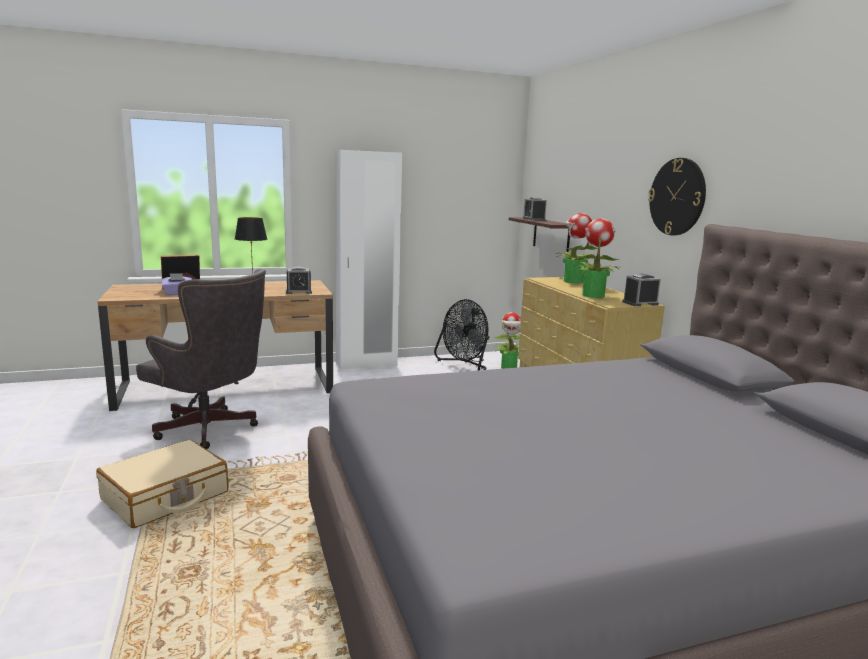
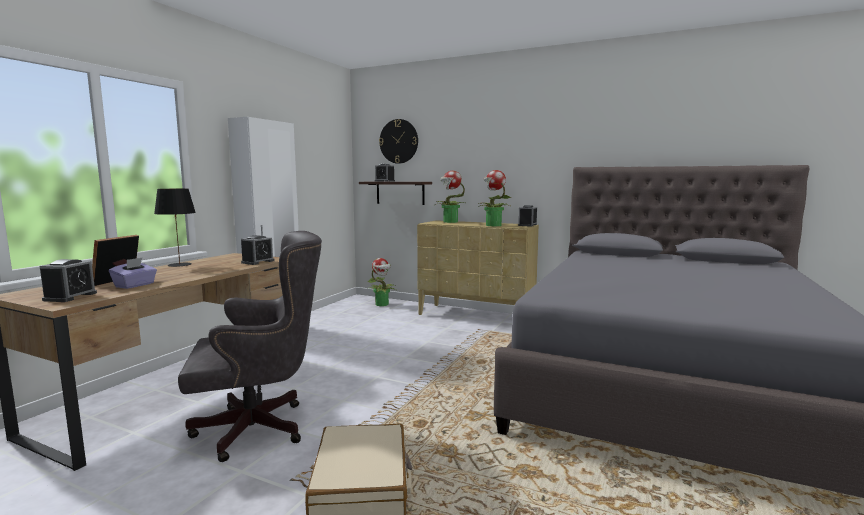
camera: 45 degrees left, 5 degrees down
(132, 294) = (70, 296): none -> alarm clock
(466, 366) = (352, 311): black fan -> none
(677, 197) = (535, 153): wall clock -> wall clock (399, 141)

